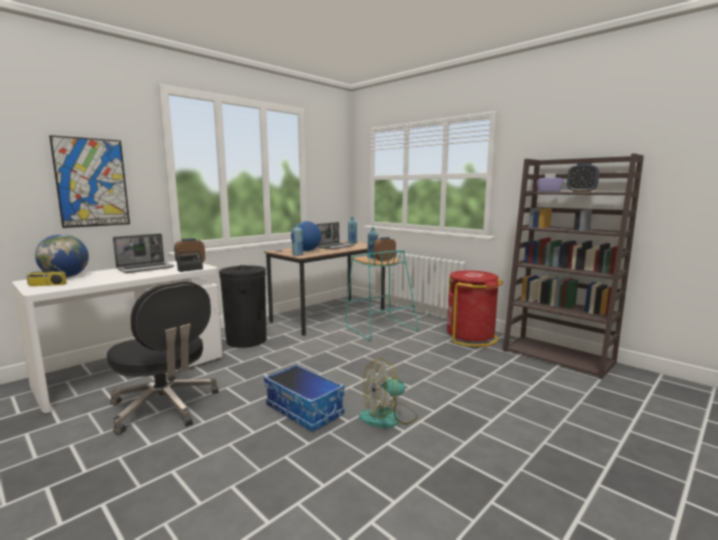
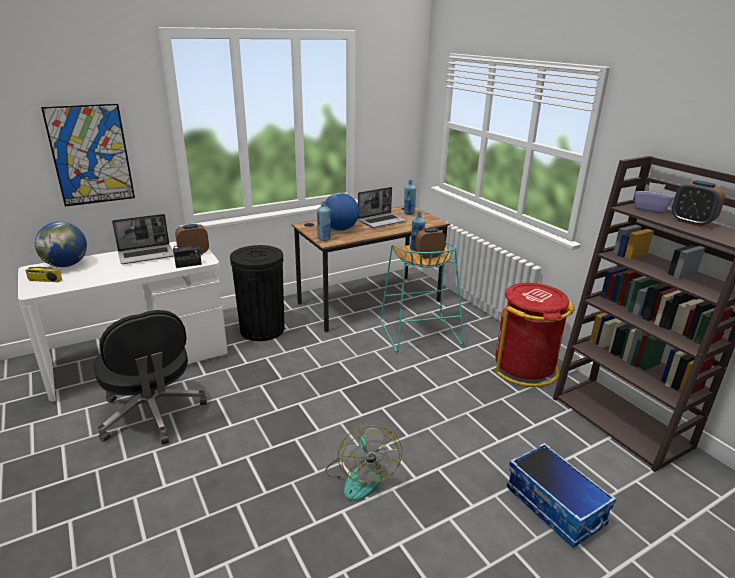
camera: 15 degrees right, 15 degrees up
(305, 410) = (280, 447): storage box -> storage box (555, 506)
(388, 417) = (361, 476): fan -> fan turned 90 degrees counterclockwise

